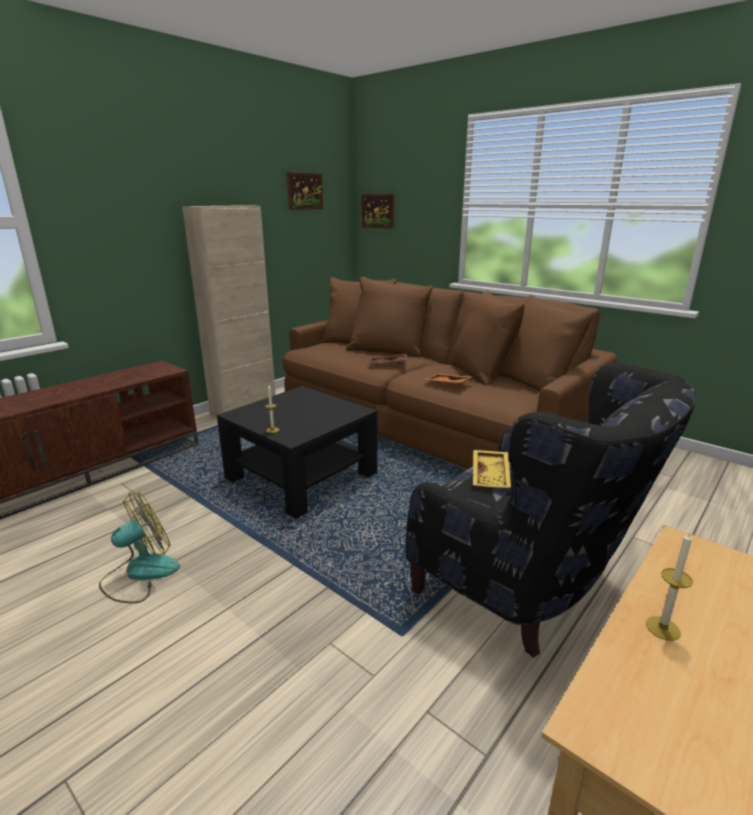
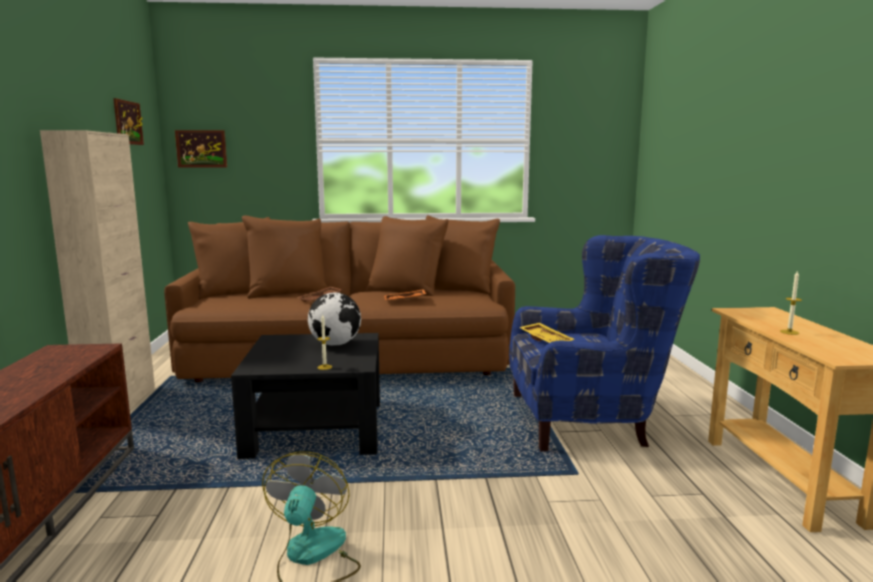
camera: 45 degrees left, 10 degrees down
(324, 411) = (335, 344): none -> globe
(528, 588) = (592, 419): black armchair -> blue armchair

